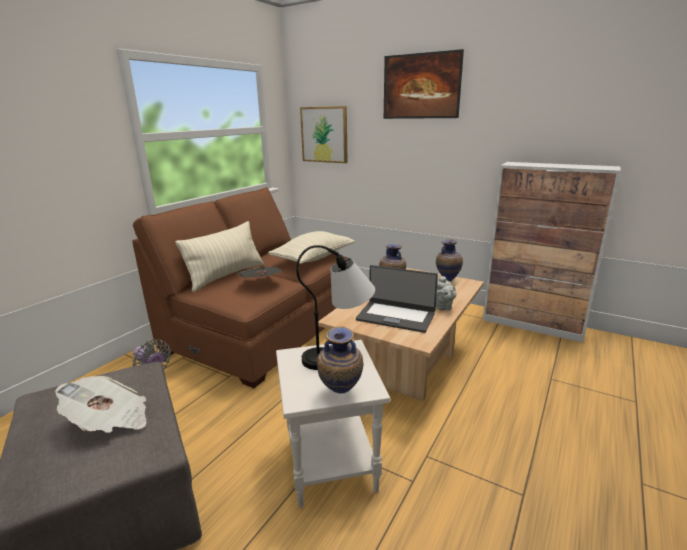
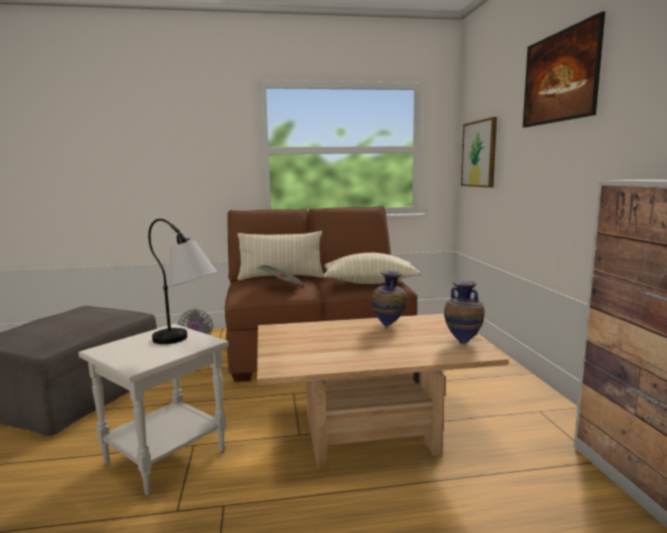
camera: 50 degrees right, 10 degrees down
(110, 421) = (61, 325): newspaper -> none
(340, 394) = (118, 359): vase -> none
(396, 316) = (317, 345): laptop -> none
(442, 307) = (379, 357): grey teapot -> none

